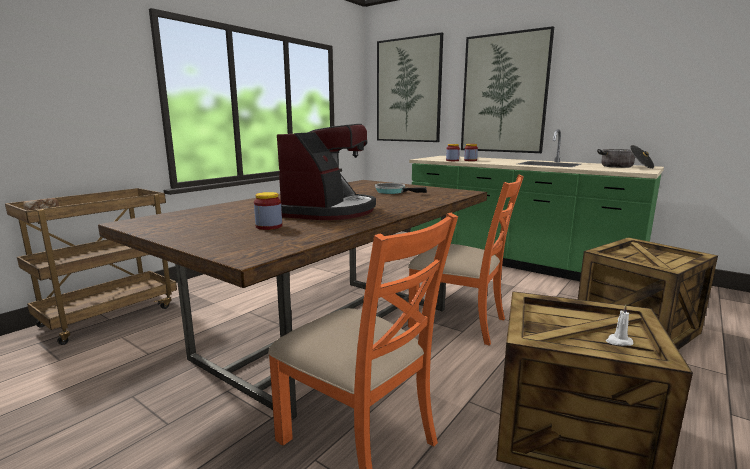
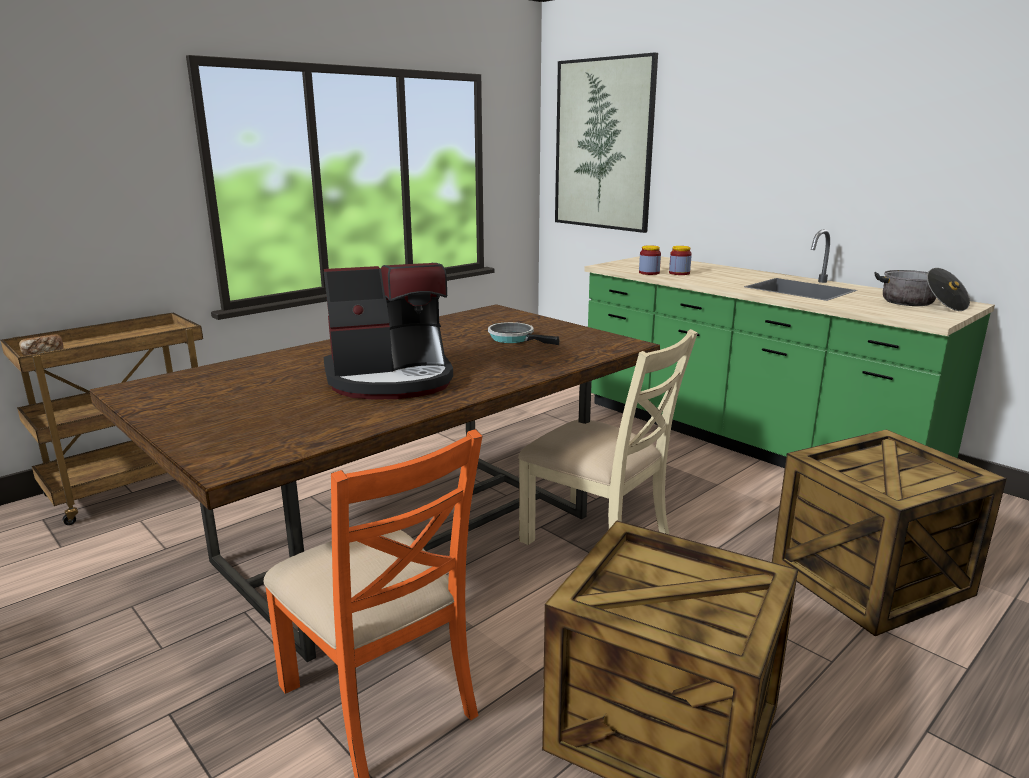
camera: 10 degrees right, 5 degrees up
(269, 226) = (289, 408): jar -> none
(330, 211) = (391, 380): coffee machine -> coffee machine turned 45 degrees clockwise
(459, 322) = (597, 540): orange chair -> beige chair
(504, 94) = (747, 161): picture -> none
(618, 341) = (708, 618): white candle -> none

